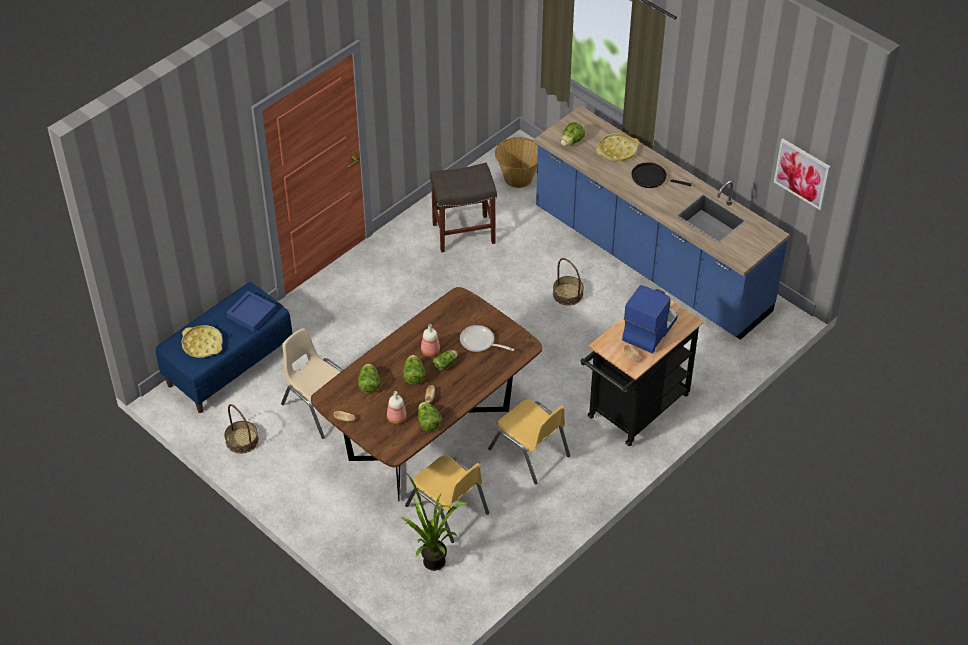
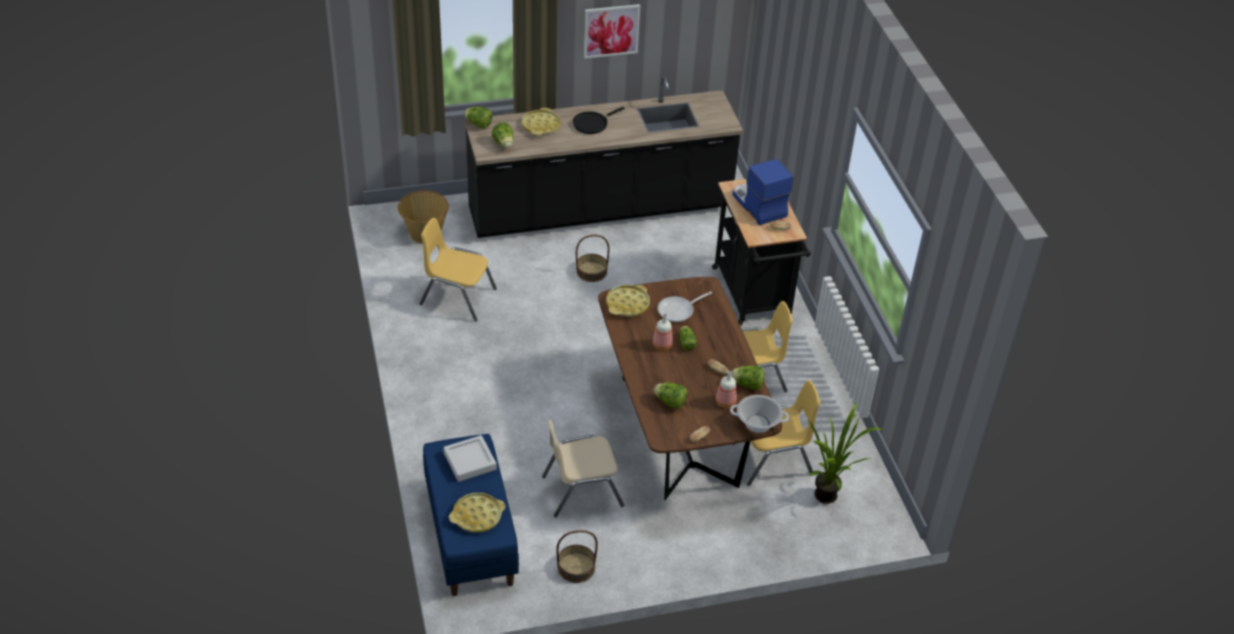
camera: 60 degrees left, 5 degrees down
(251, 314) = (470, 461): blue tray -> grey tray
(388, 448) = (758, 423): none -> cooking pot
(413, 376) = (684, 369): lettuce -> lettuce (478, 124)
(460, 309) = (627, 304): none -> yellow tray
(464, 233) = (457, 297): grey stool -> yellow chair
(650, 262) = (600, 210): blue counter -> black counter
(802, 173) = (713, 30): picture -> picture (611, 30)

